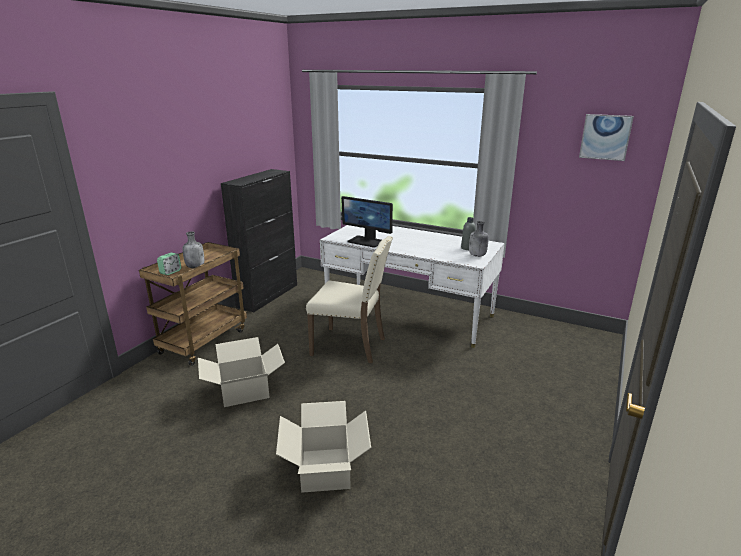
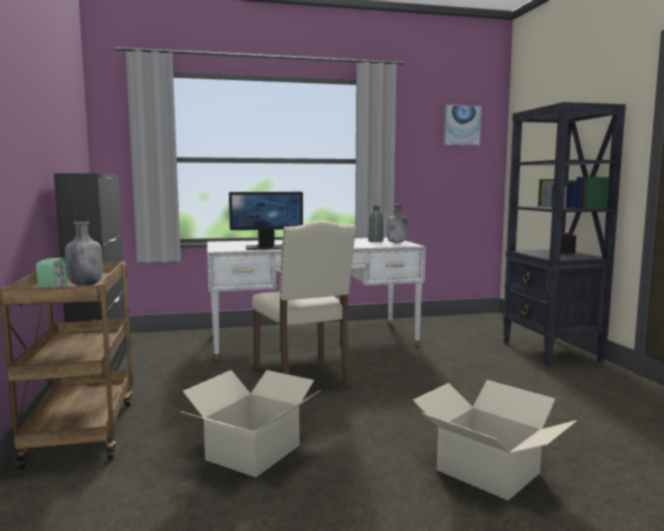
camera: 40 degrees left, 15 degrees down
(350, 346) = (303, 376): beige chair -> beige chair turned 90 degrees clockwise
(575, 400) = (551, 352): none -> black bookcase

